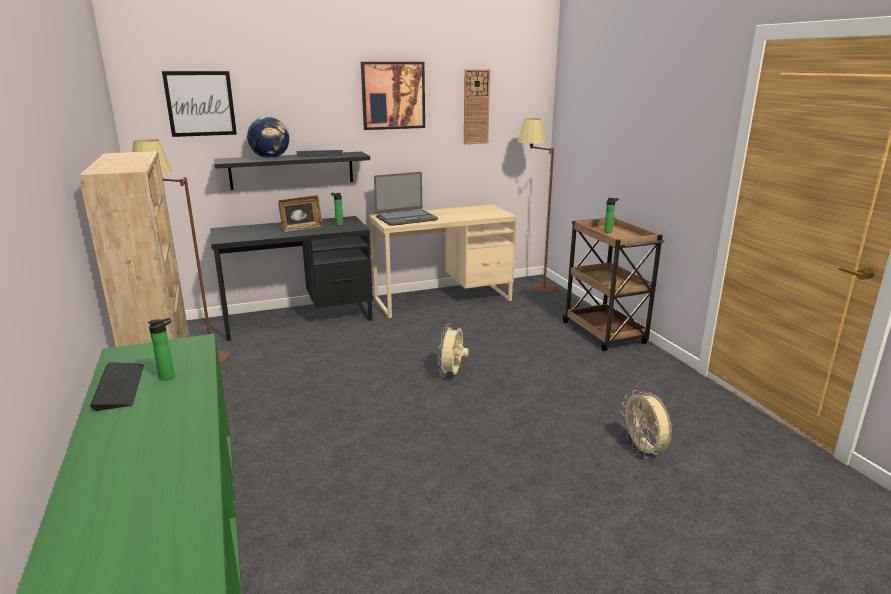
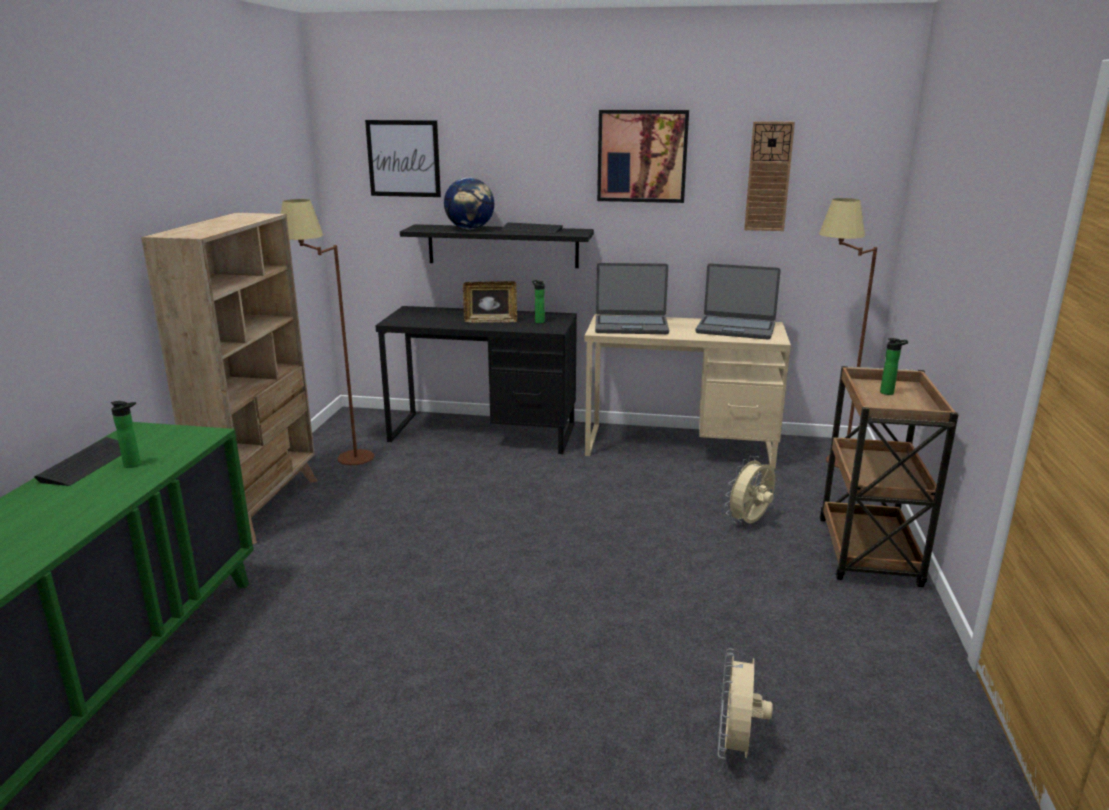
camera: 30 degrees right, 0 degrees up
(452, 374) = (585, 551): beige fan -> beige fan (750, 522)
(472, 211) = (735, 329): none -> laptop

